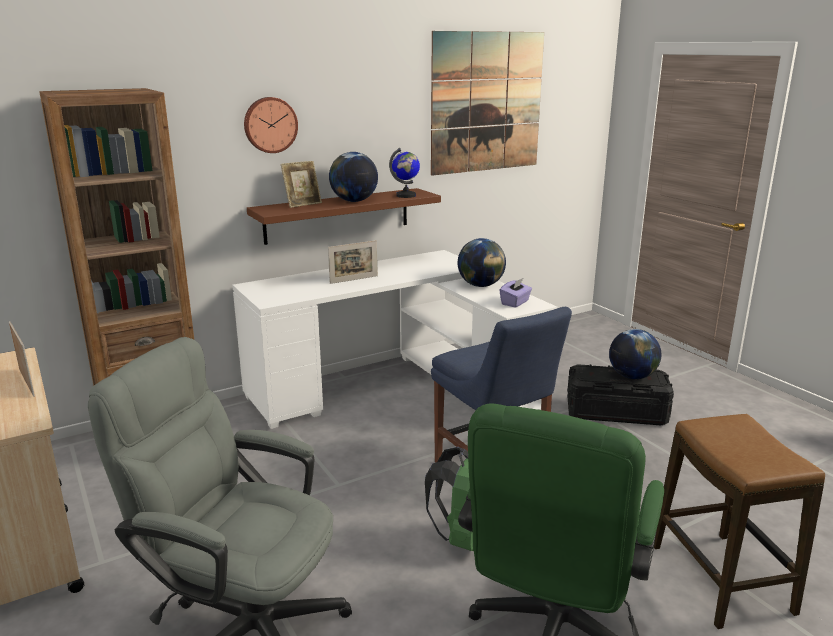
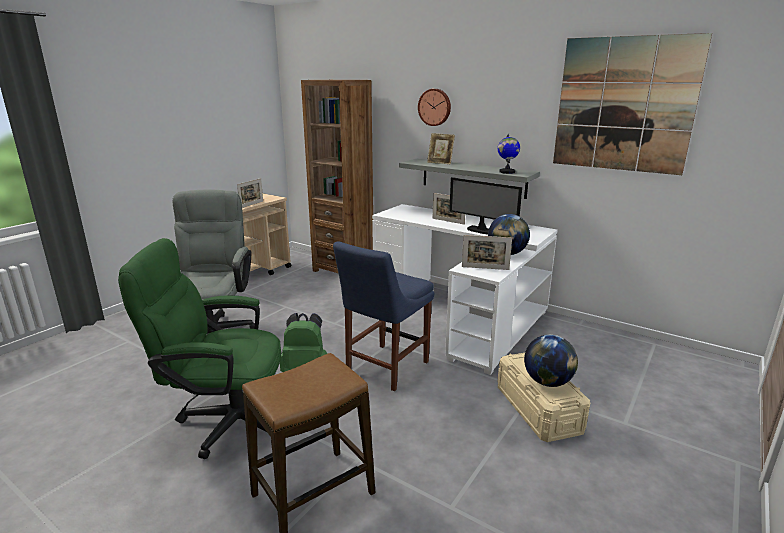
camera: 65 degrees right, 0 degrees up
(338, 215) = (473, 178): brown shelf -> grey shelf
(354, 201) = (467, 167): globe -> none
(412, 275) = (481, 231): none -> monitor
(515, 303) = (485, 268): purple tissue box -> picture frame
(616, 412) = (538, 410): black storage box -> beige storage box

